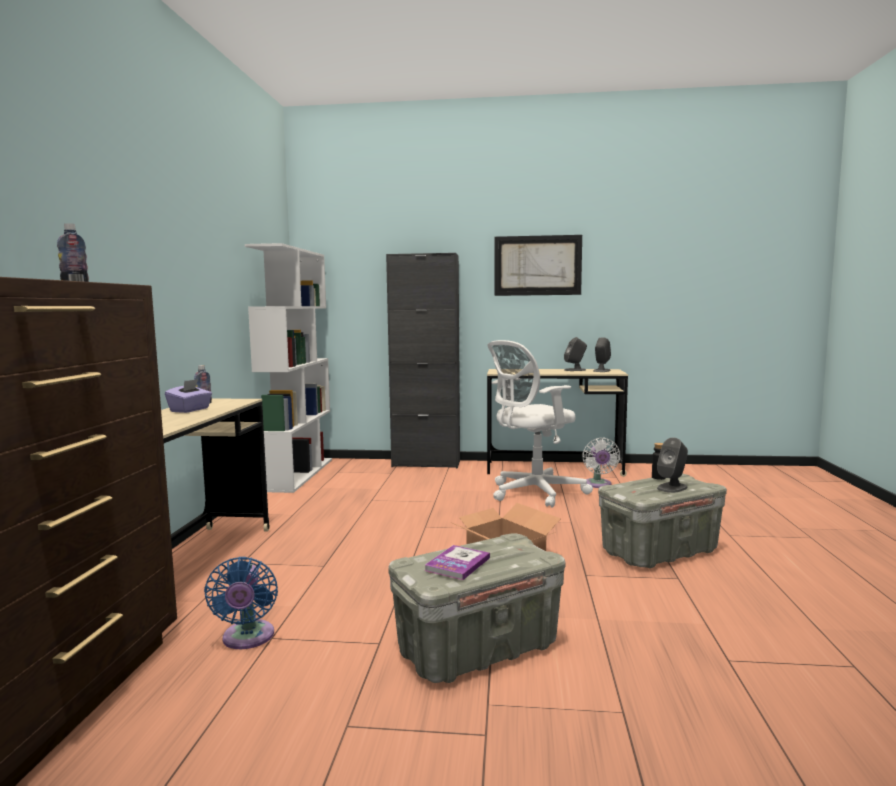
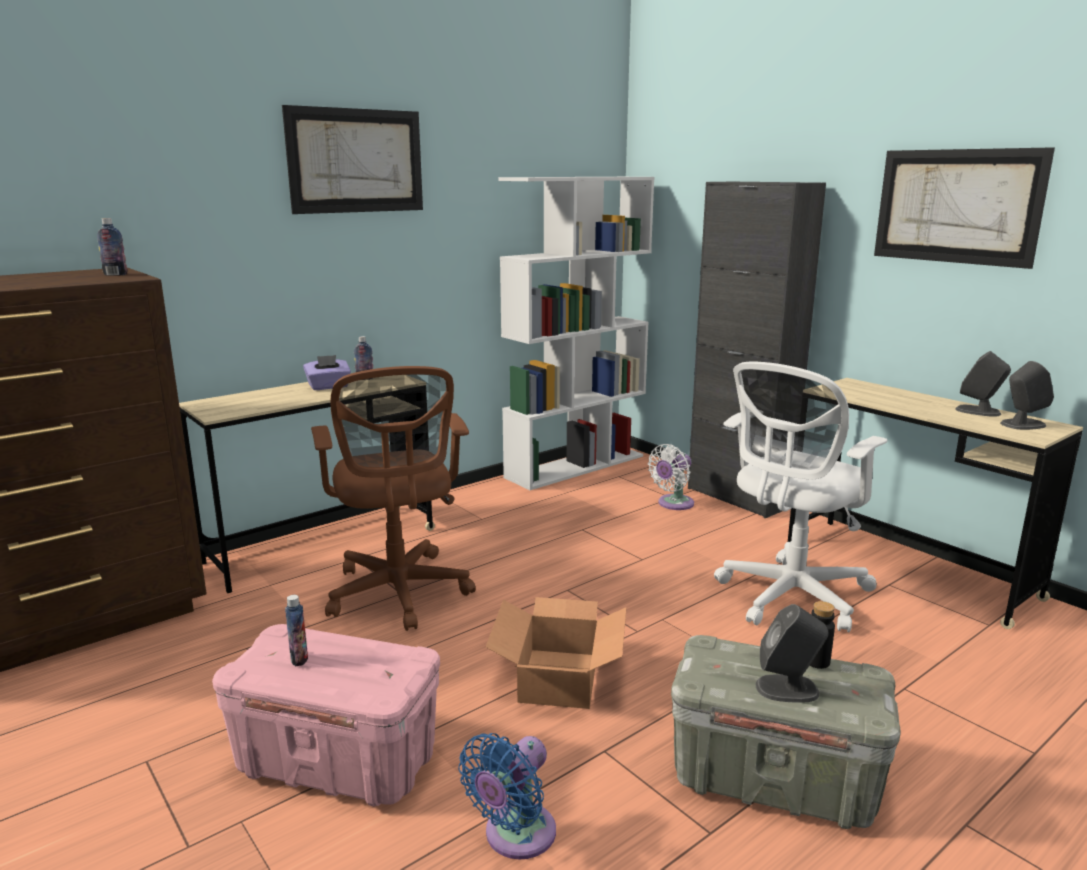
camera: 45 degrees right, 10 degrees up
(171, 214) = (356, 161): none -> picture
(247, 639) = (234, 639): blue fan -> blue fan (515, 836)
(324, 567) = (399, 595): none -> brown office chair
(457, 564) = (299, 659): book -> bottle
(477, 649) = (335, 763): grey storage box -> pink storage box
(533, 493) = (789, 598): white office chair -> white office chair turned 60 degrees counterclockwise
(598, 485) = (923, 625): white fan -> white fan (673, 504)

